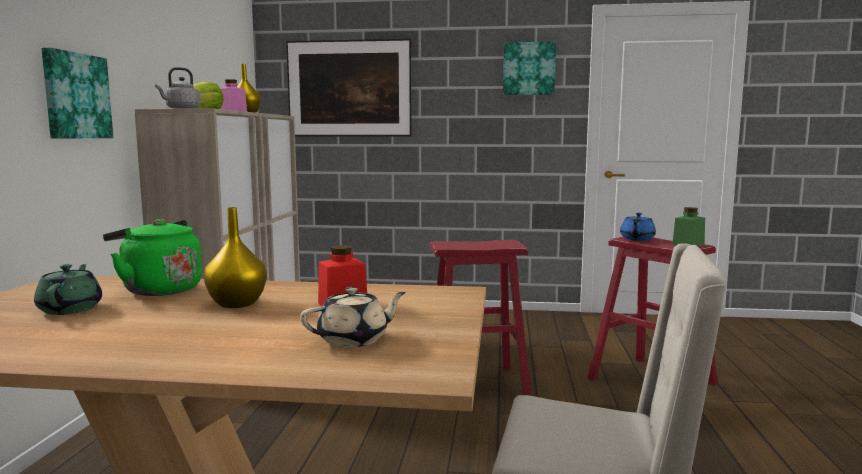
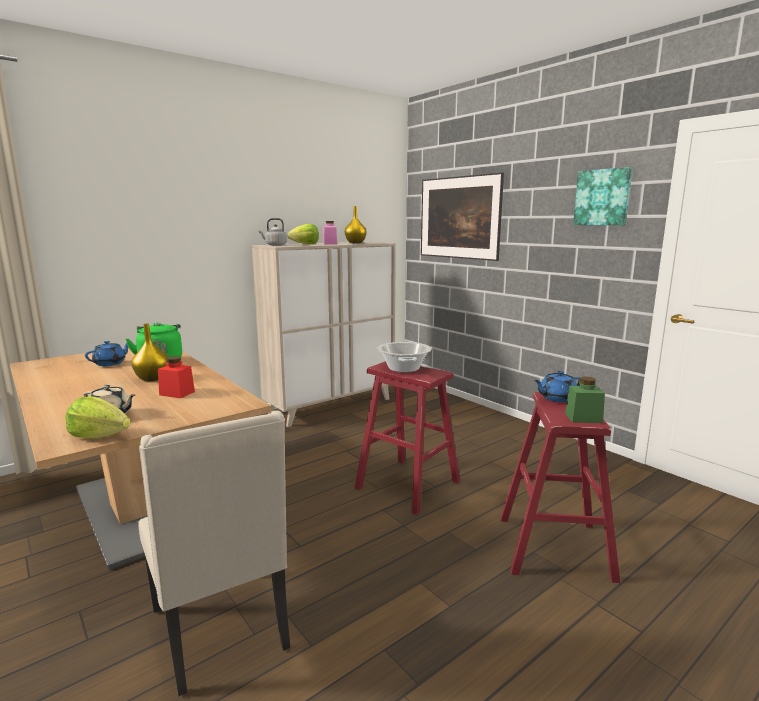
camera: 45 degrees right, 5 degrees up
(71, 309) = (110, 363): green teapot -> blue teapot
(75, 96) = (206, 240): picture -> none
(434, 355) = (99, 436): none -> lettuce
(470, 244) = (404, 368): none -> cooking pot

